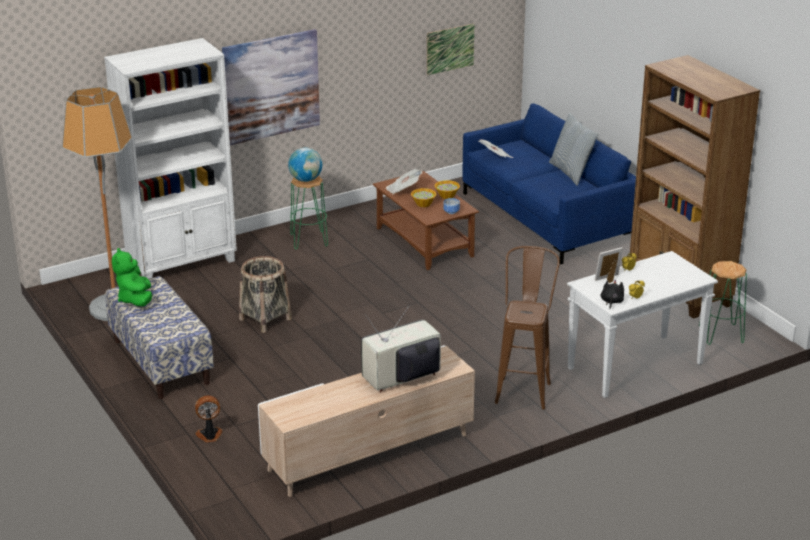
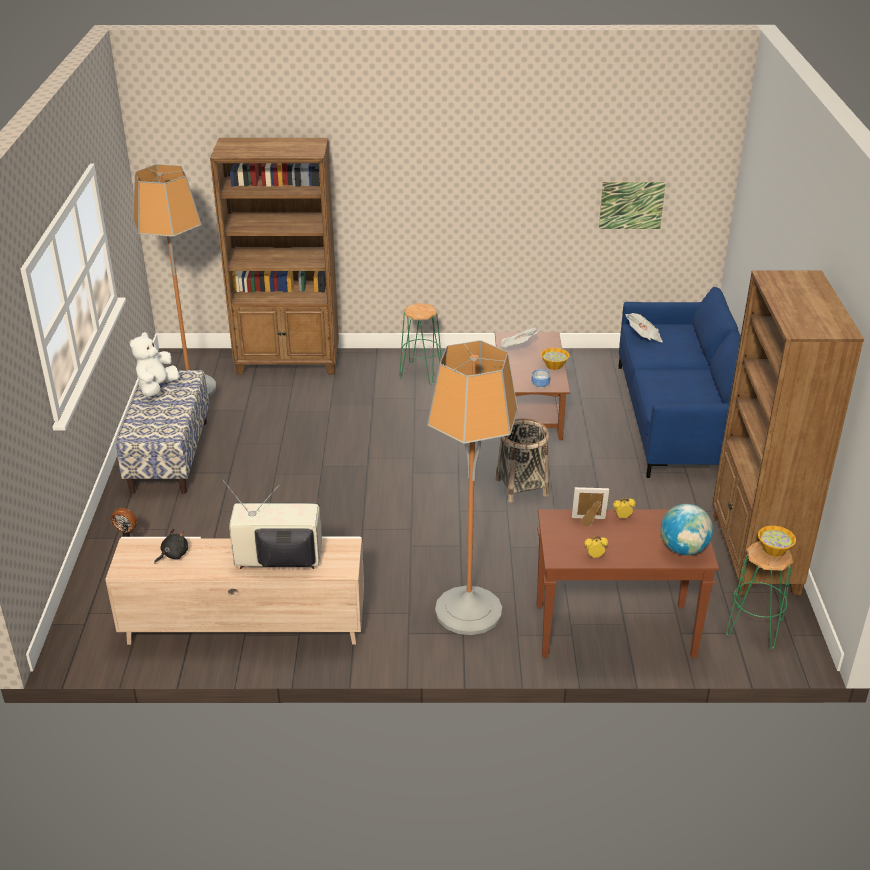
camera: 30 degrees right, 5 degrees up
(135, 299) = (157, 388): green plush toy -> white plush toy
(182, 263) = (288, 362): white bookcase -> brown bookcase
(265, 319) = (300, 442): basket -> basket (521, 486)
(271, 86) = (407, 204): picture -> none
(306, 180) = (418, 310): globe -> globe (683, 549)
(423, 204) = (521, 367): bowl -> bowl (774, 549)
(524, 388) = (468, 611): brown stool -> floor lamp
(571, 172) = (710, 376): pillow -> none
(611, 302) = (562, 551): black plush toy -> black plush toy (173, 555)
(634, 367) = (613, 632): white console table -> brown console table

